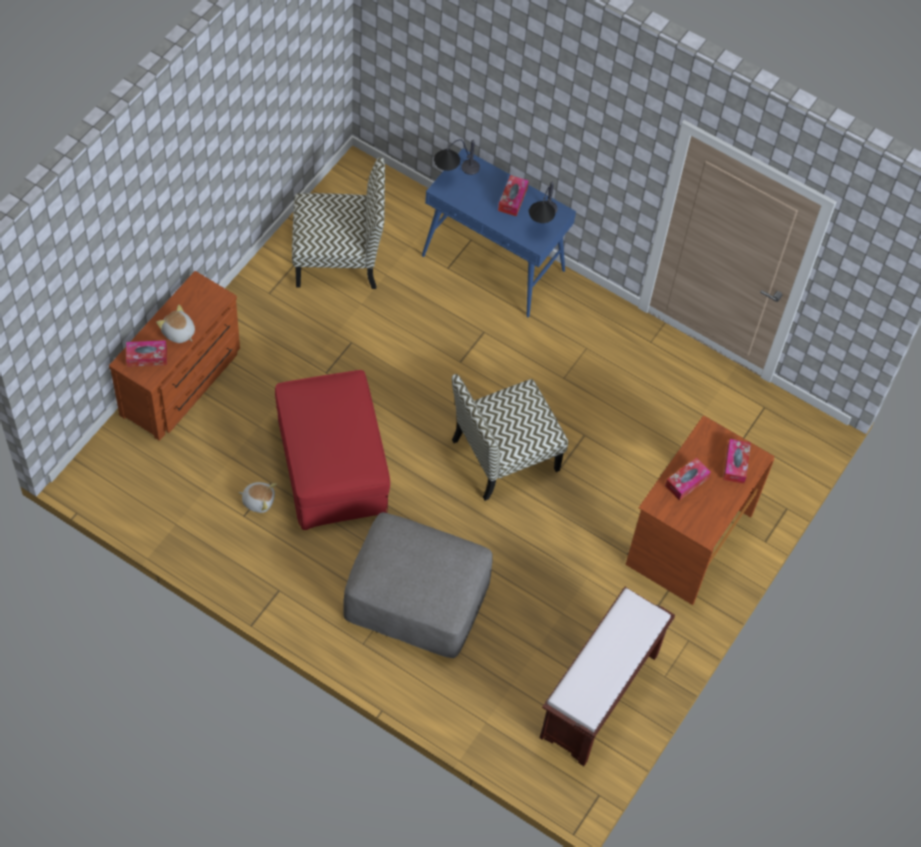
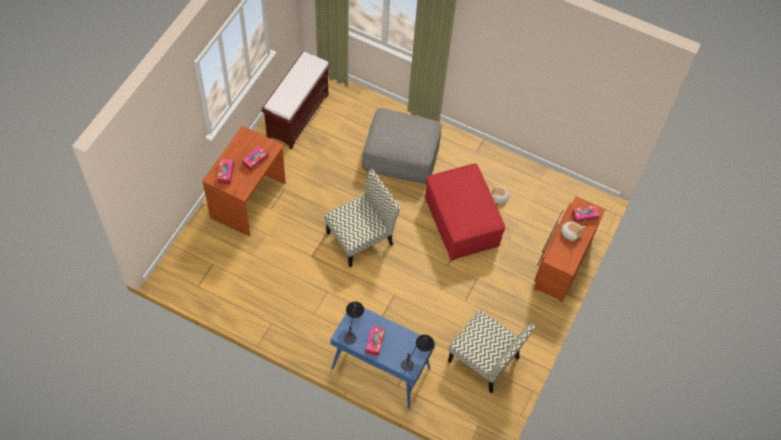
camera: 175 degrees right, 0 degrees up
(339, 258) = (485, 360): chair -> chair turned 135 degrees counterclockwise

